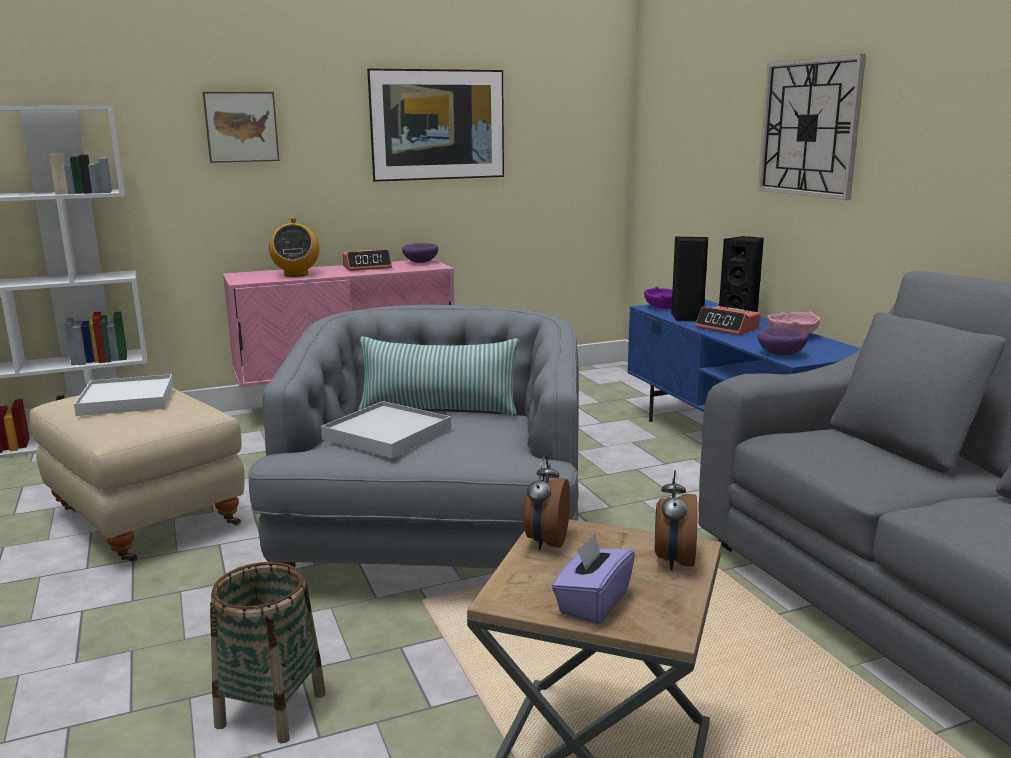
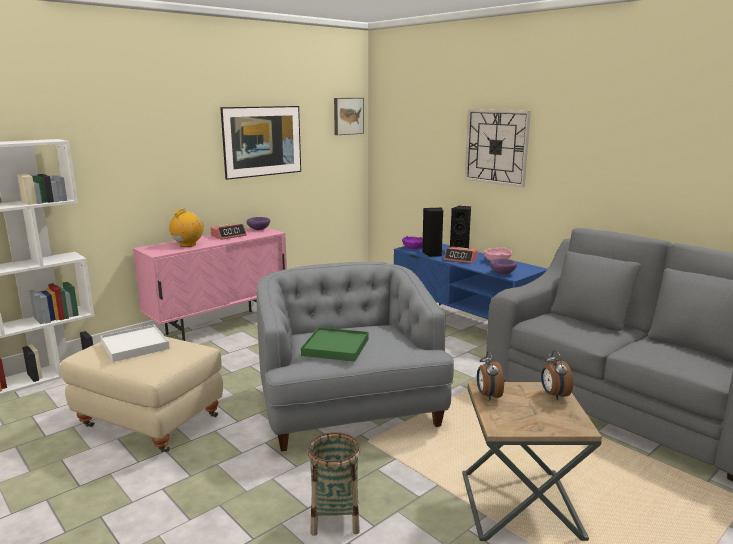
camera: 20 degrees left, 0 degrees up
(241, 127) = (142, 148): picture -> picture (348, 116)
(296, 274) = (187, 245): radio -> radio turned 120 degrees counterclockwise
(387, 434) = (335, 347): white tray -> green tray
(438, 410) = (344, 328): pillow -> none
(592, 603) = (539, 422): purple tissue box -> none

